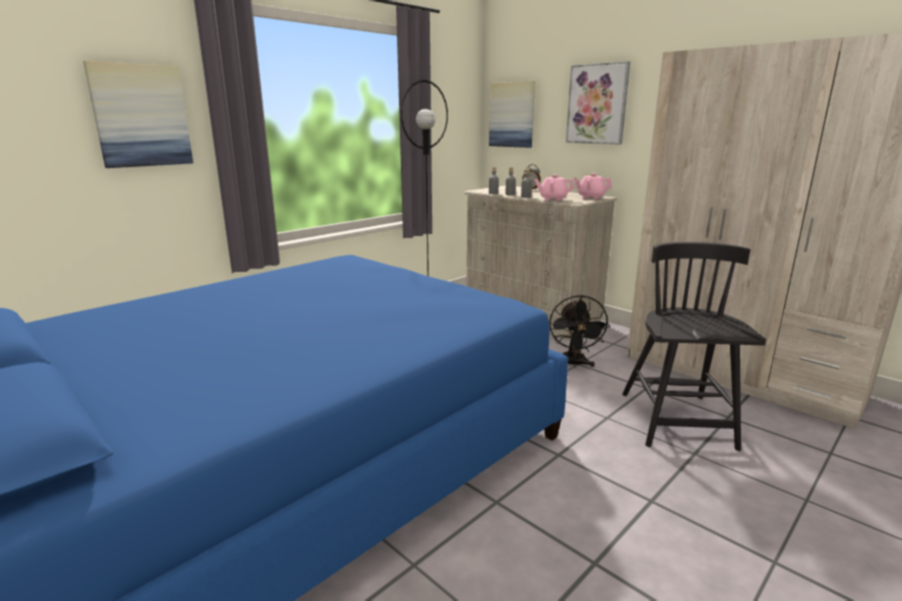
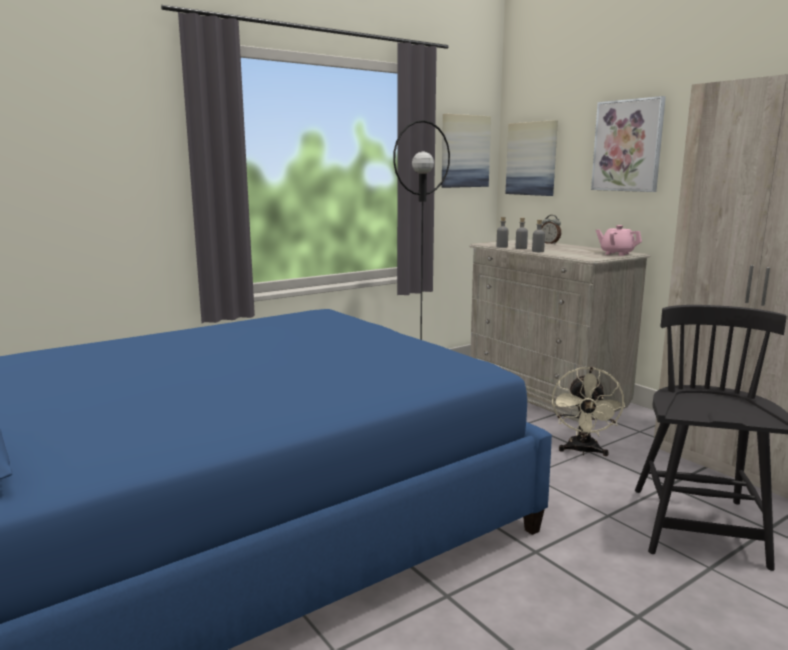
camera: 10 degrees right, 5 degrees down
(141, 116) = (121, 158): picture -> picture (464, 151)
(553, 199) = (568, 255): pink teapot -> none
(573, 364) = (583, 451): black fan -> beige fan

